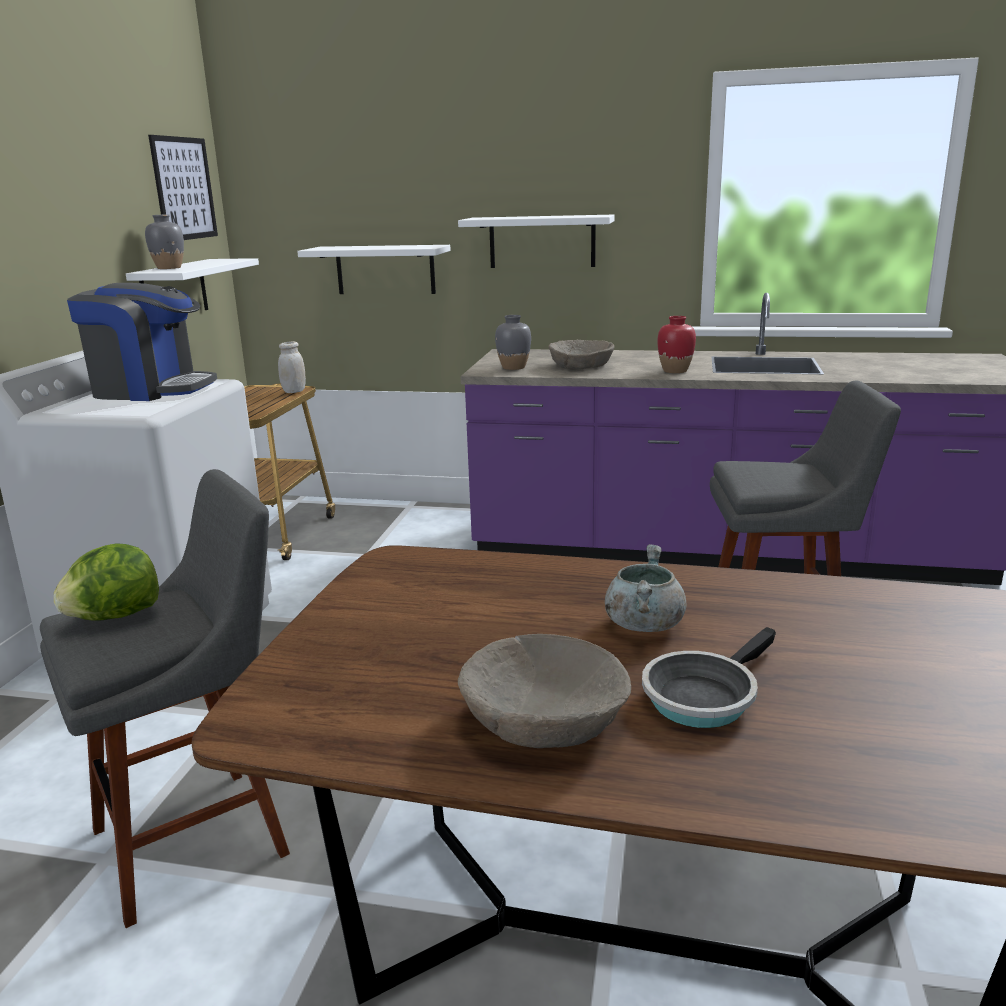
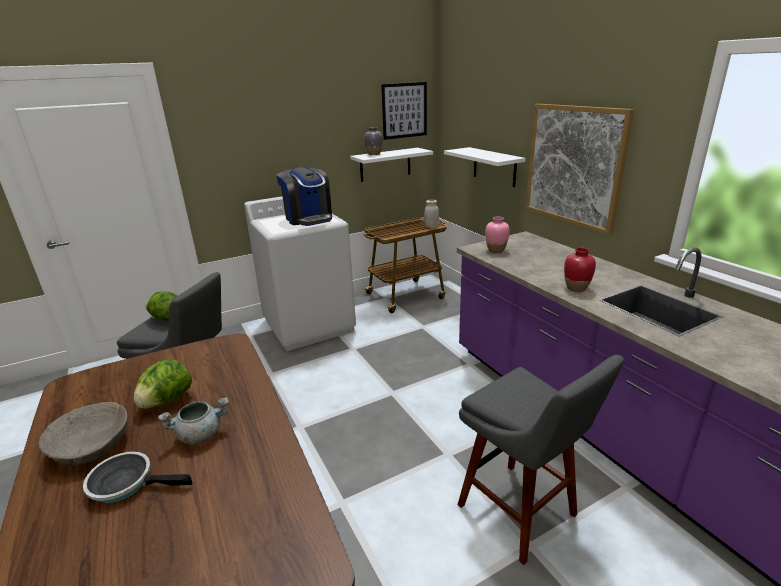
camera: 50 degrees right, 5 degrees up
(500, 635) = (167, 401): none -> lettuce
(513, 367) = (496, 250): grey vase -> pink vase
(542, 241) = (574, 166): white shelf -> picture
(581, 365) = (533, 262): beige bowl -> none

